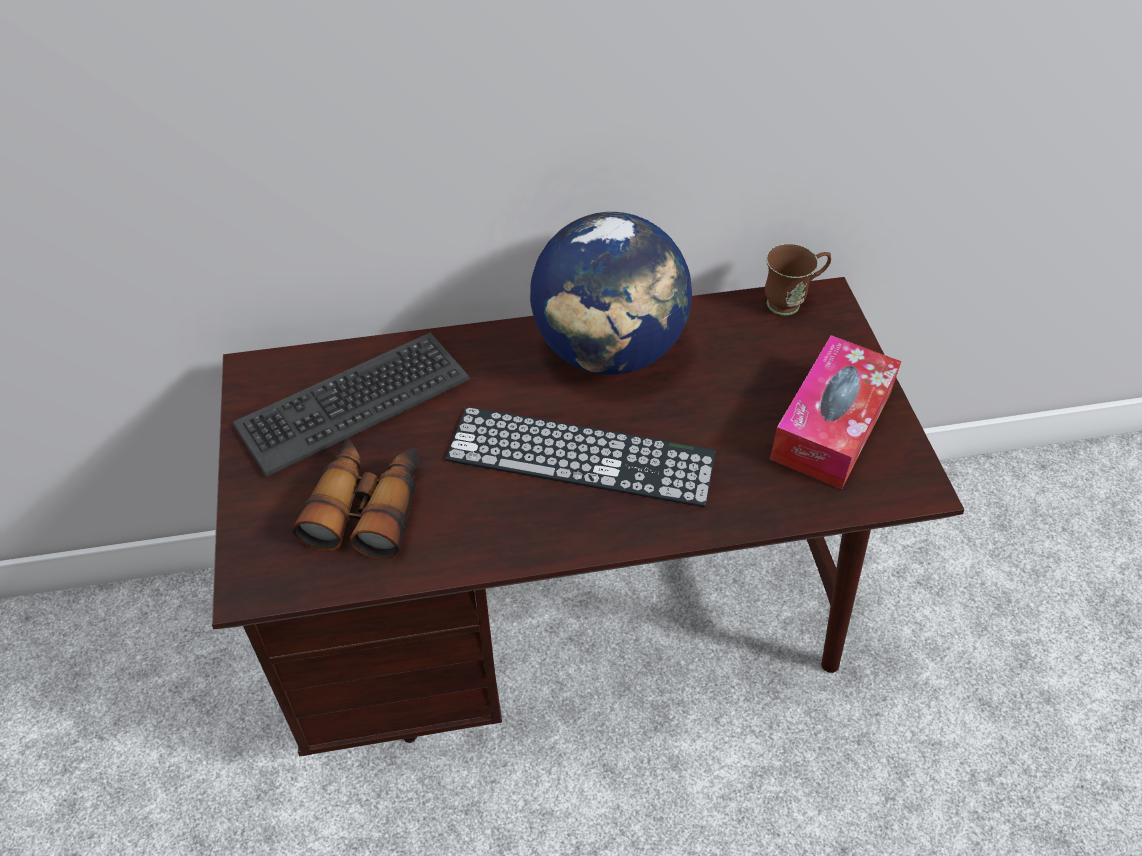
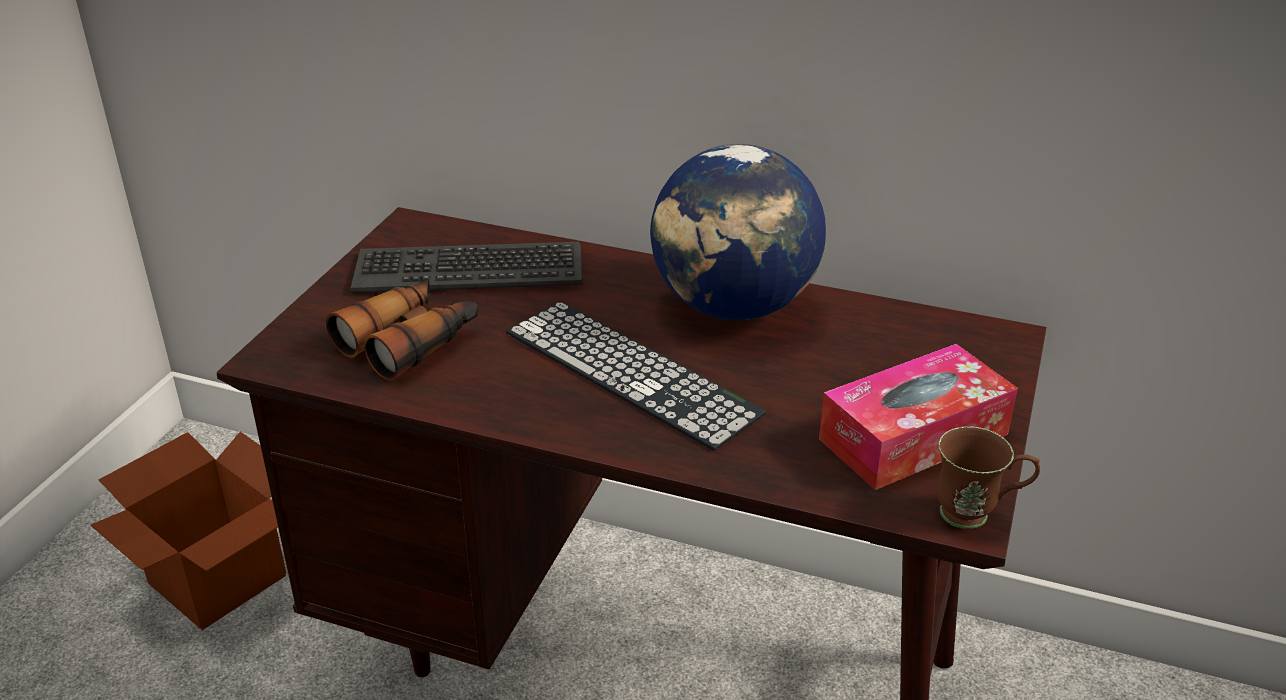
camera: 30 degrees right, 15 degrees down
(162, 745) = (218, 579): none -> cardboard box
(791, 302) = (964, 328): brown mug -> brown mug (977, 515)

